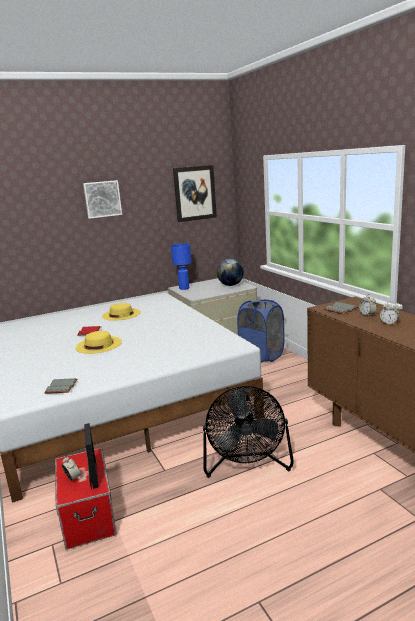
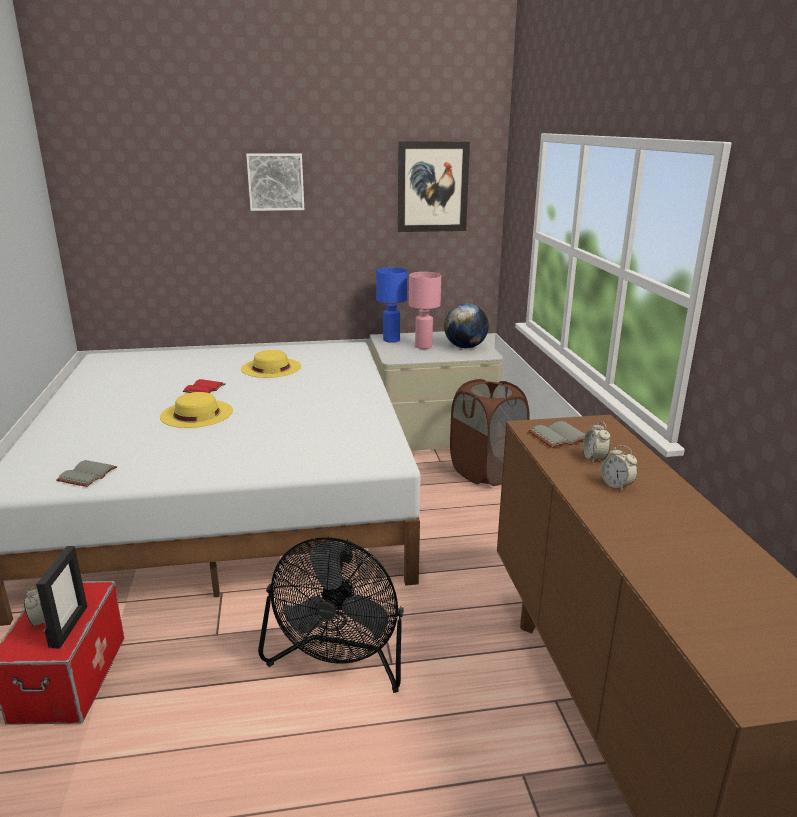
camera: 15 degrees right, 5 degrees up
(206, 288) = (423, 346): none -> pink table lamp
(262, 355) = (486, 472): blue laundry basket -> brown laundry basket

